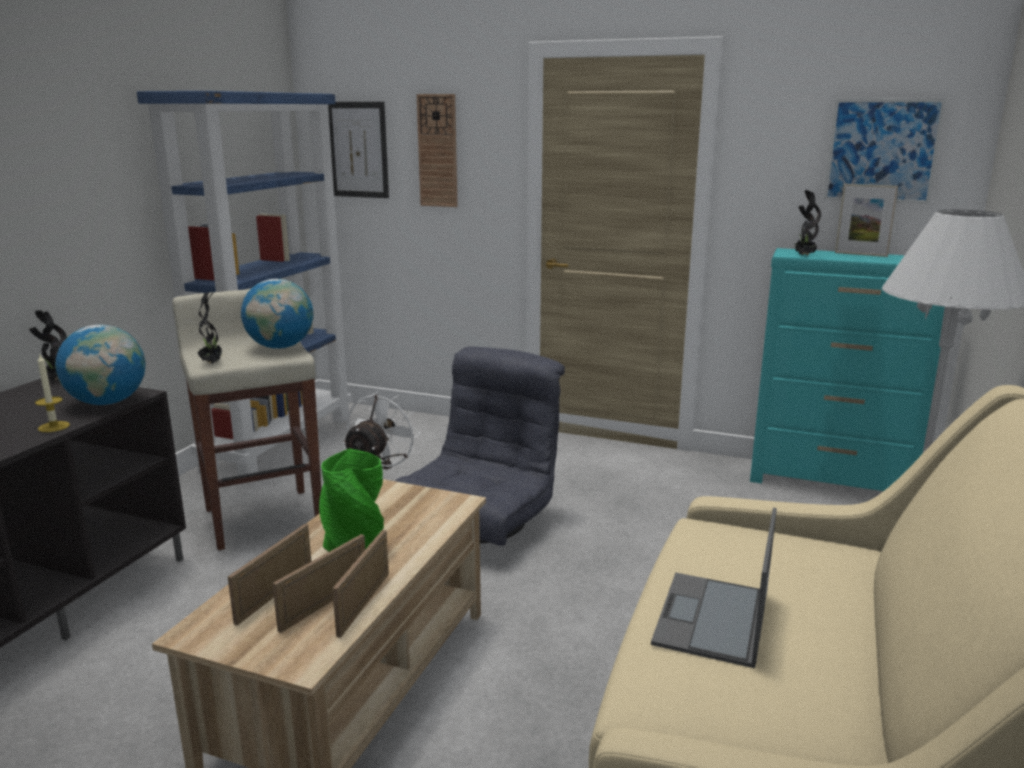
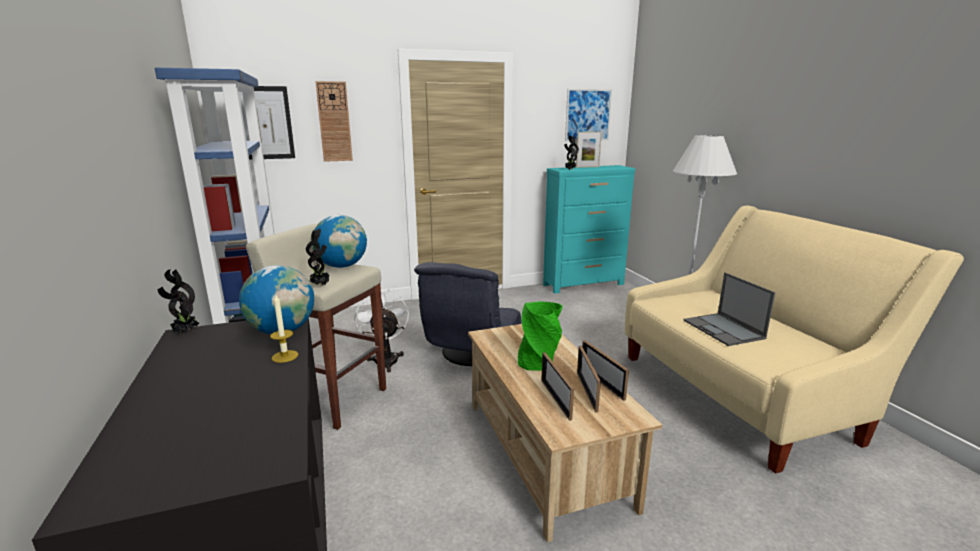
camera: 40 degrees left, 0 degrees up
(481, 522) = (470, 352): grey armchair -> grey armchair turned 150 degrees counterclockwise

